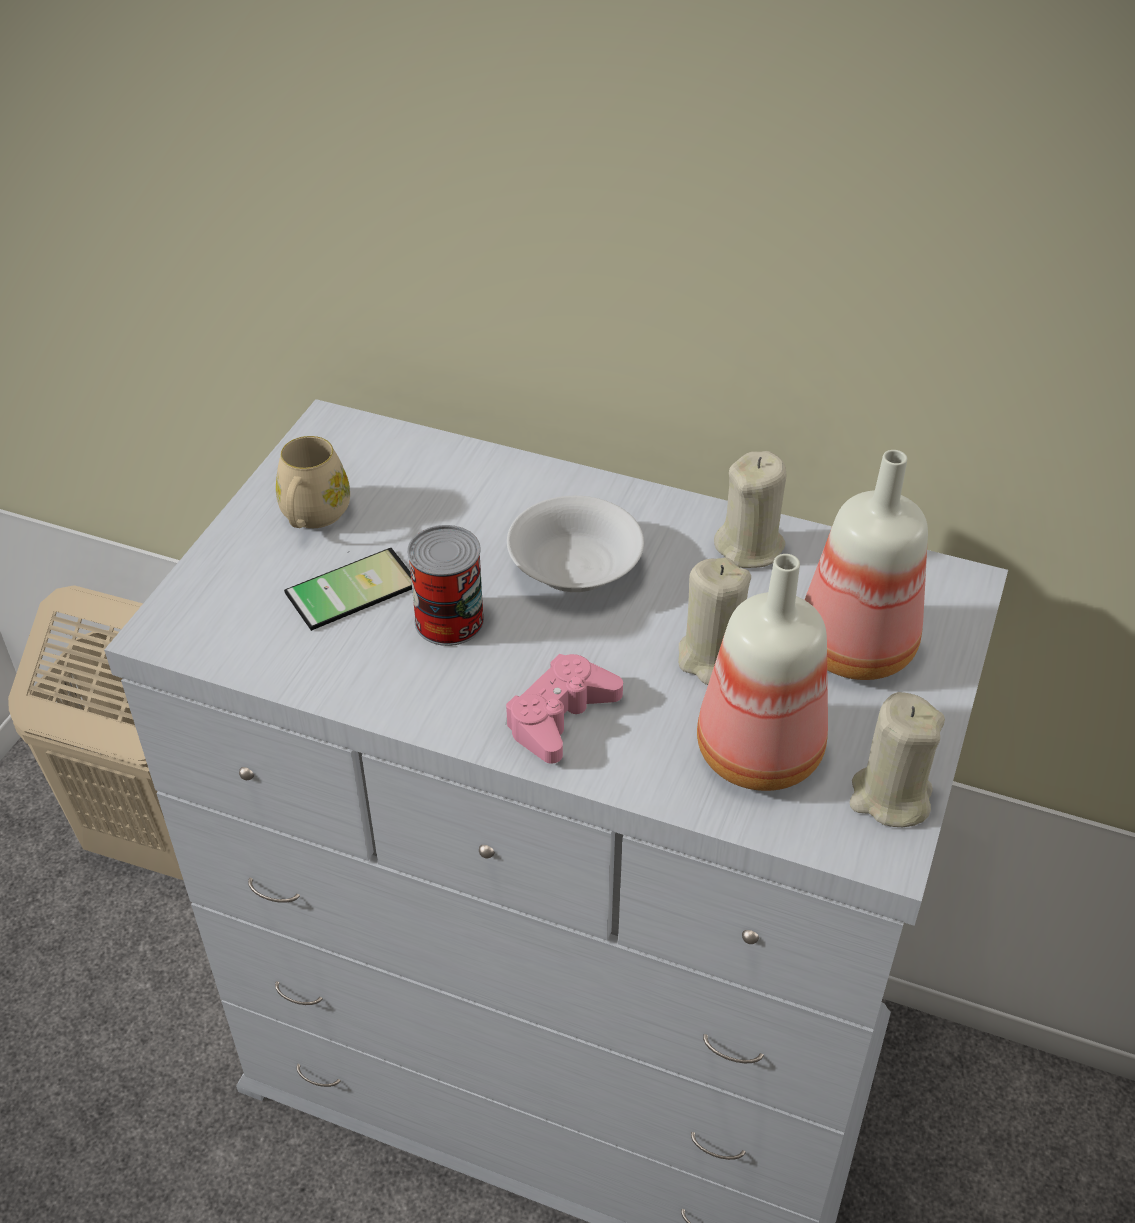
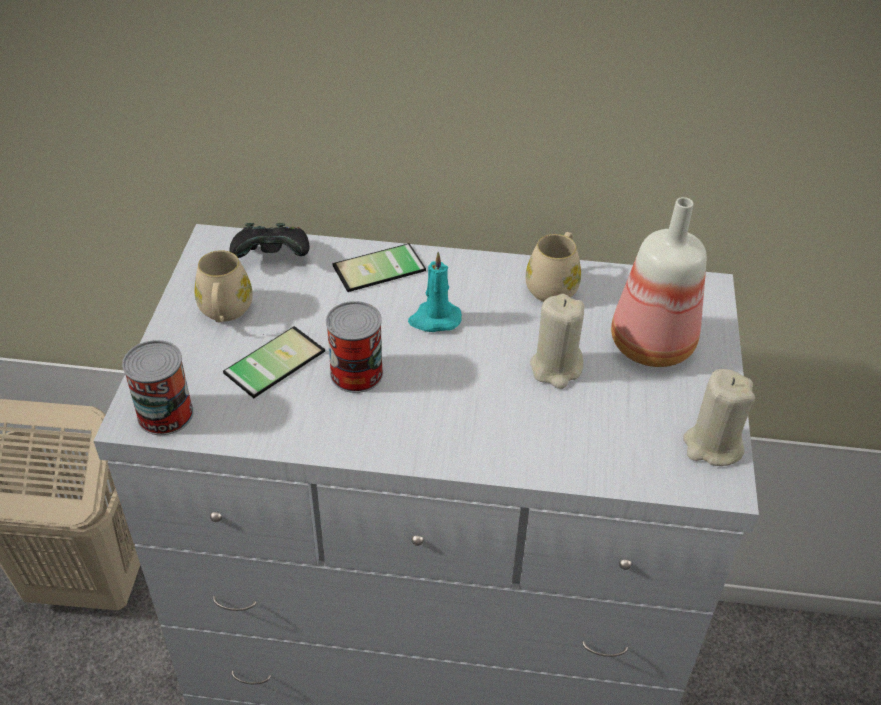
camera: 15 degrees left, 0 degrees up
(198, 632) = (165, 414): none -> can
(395, 455) = (273, 257): none -> black game controller
(526, 493) = (381, 271): none -> phone
(560, 716) = (463, 430): pink game controller -> none
(574, 567) = (434, 319): white bowl -> turquoise candle
(750, 547) = (554, 285): beige candle -> beige mug
(754, 751) = (609, 430): bottle -> none

